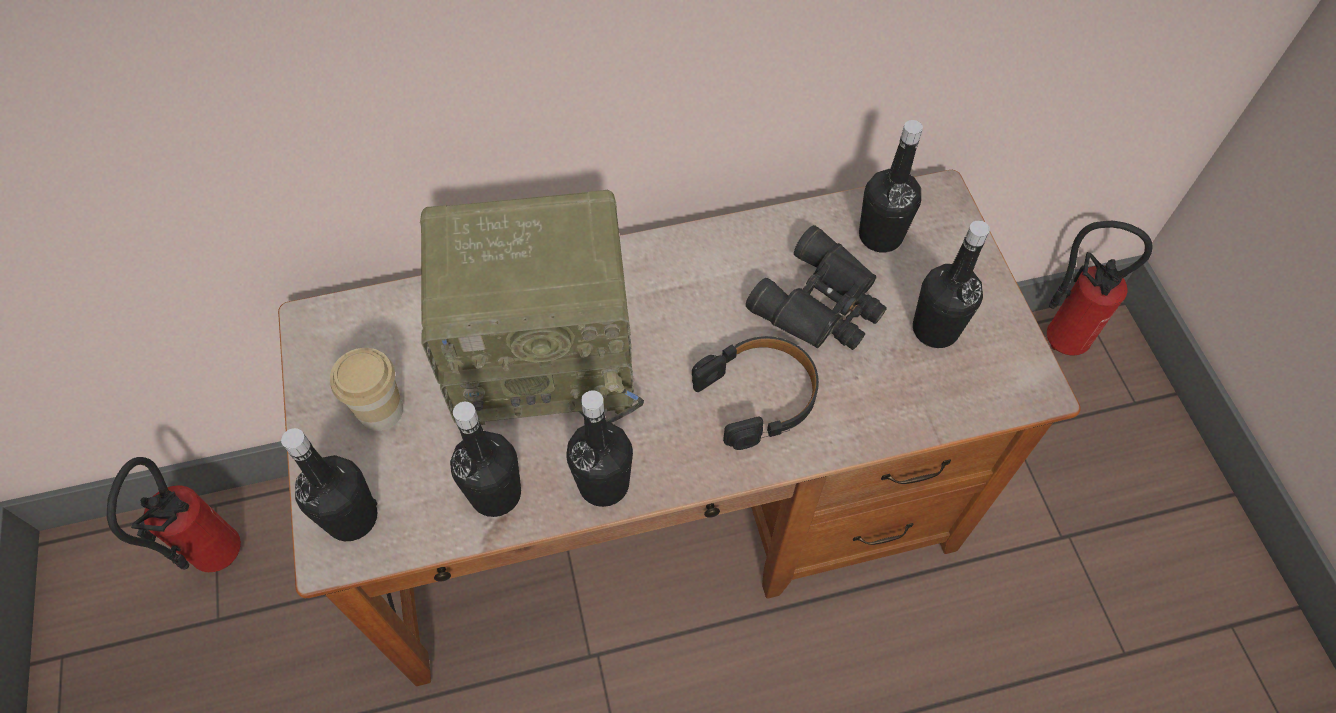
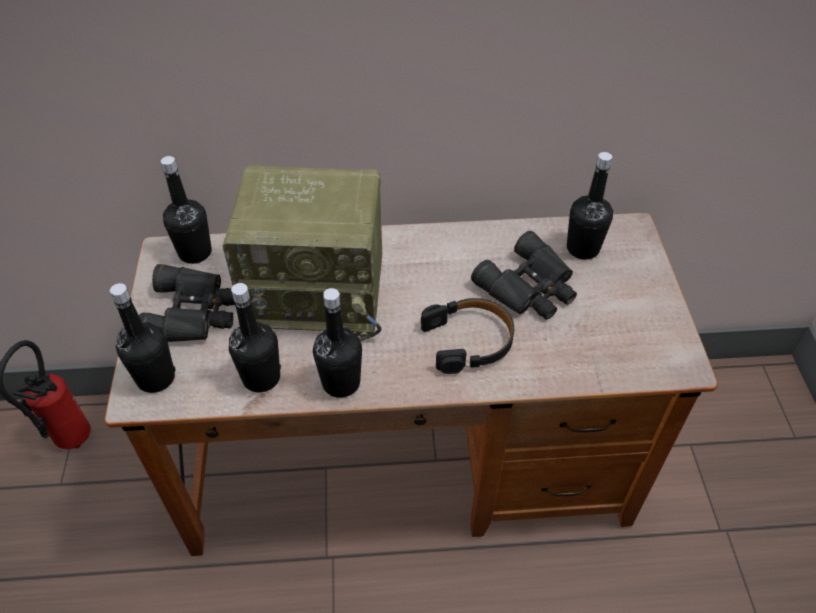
camera: 10 degrees right, 10 degrees down
(380, 410) = (194, 312): cup -> black binoculars
(935, 329) = (612, 315): black bottle -> black bottle (195, 252)
(1057, 337) = (737, 380): fire extinguisher -> none

